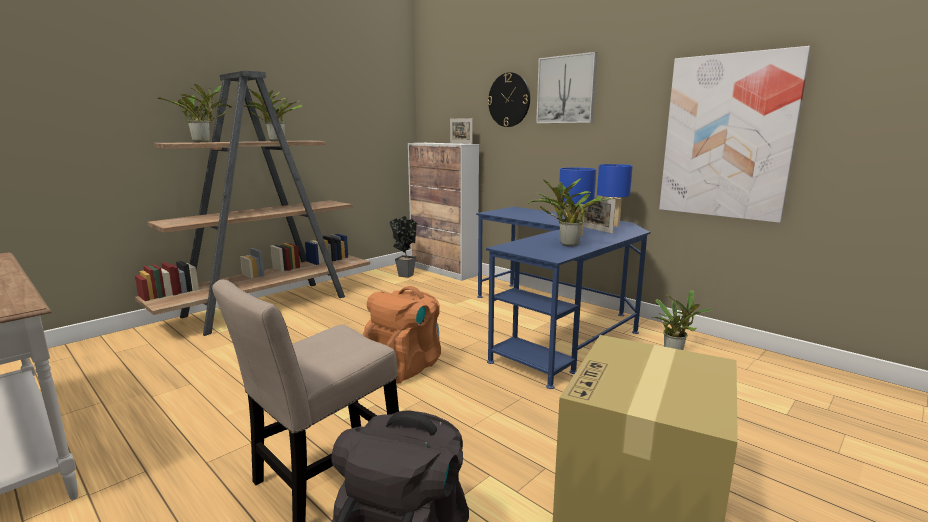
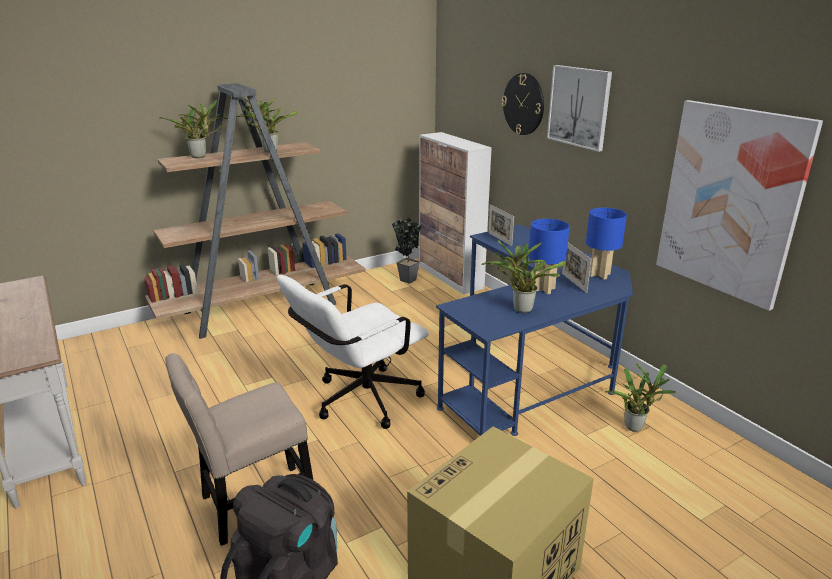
camera: 15 degrees right, 10 degrees up
(404, 366) = (358, 401): orange backpack -> white office chair
(461, 143) = (473, 143): picture frame -> picture frame (499, 239)

